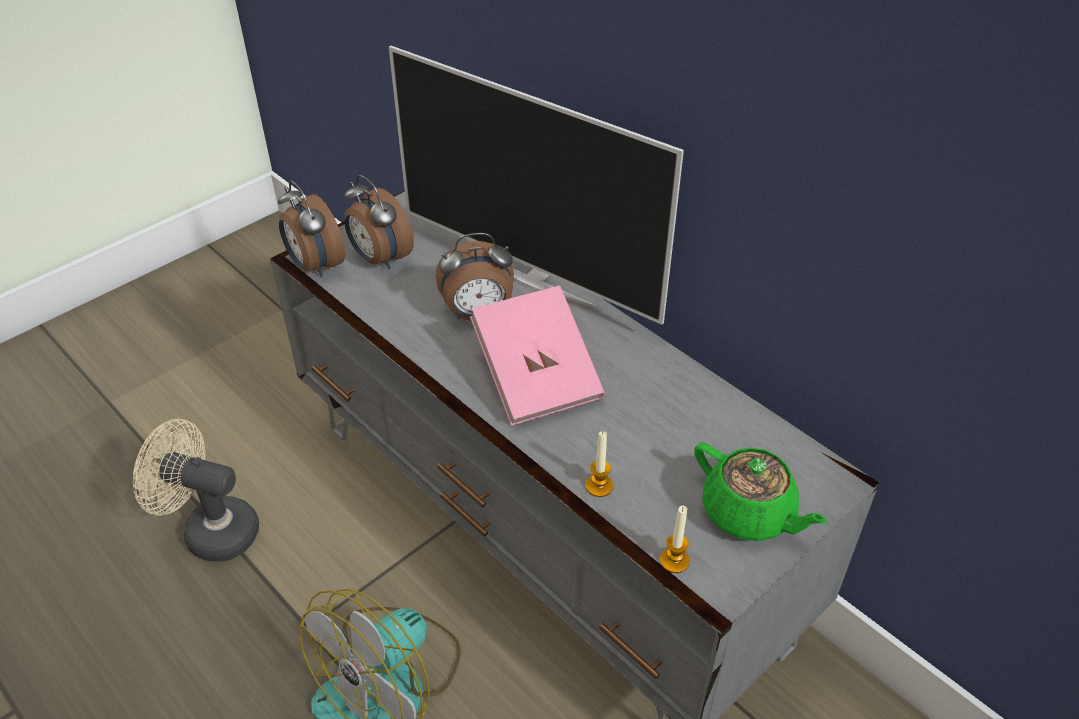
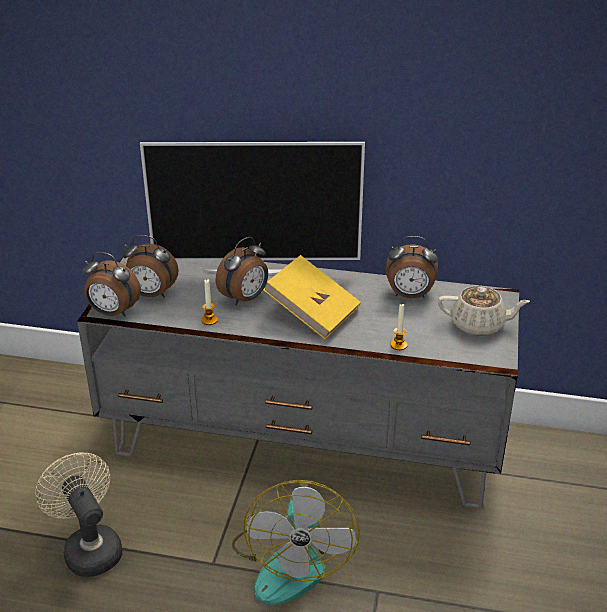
camera: 35 degrees left, 10 degrees down
(211, 530) = (89, 548): beige fan -> beige fan turned 75 degrees clockwise
(537, 377) = (312, 313): pink book -> yellow book
(674, 561) = (467, 358): candle -> candle (209, 320)
(696, 413) = (409, 296): none -> alarm clock
(749, 513) = (479, 325): green teapot -> beige teapot

